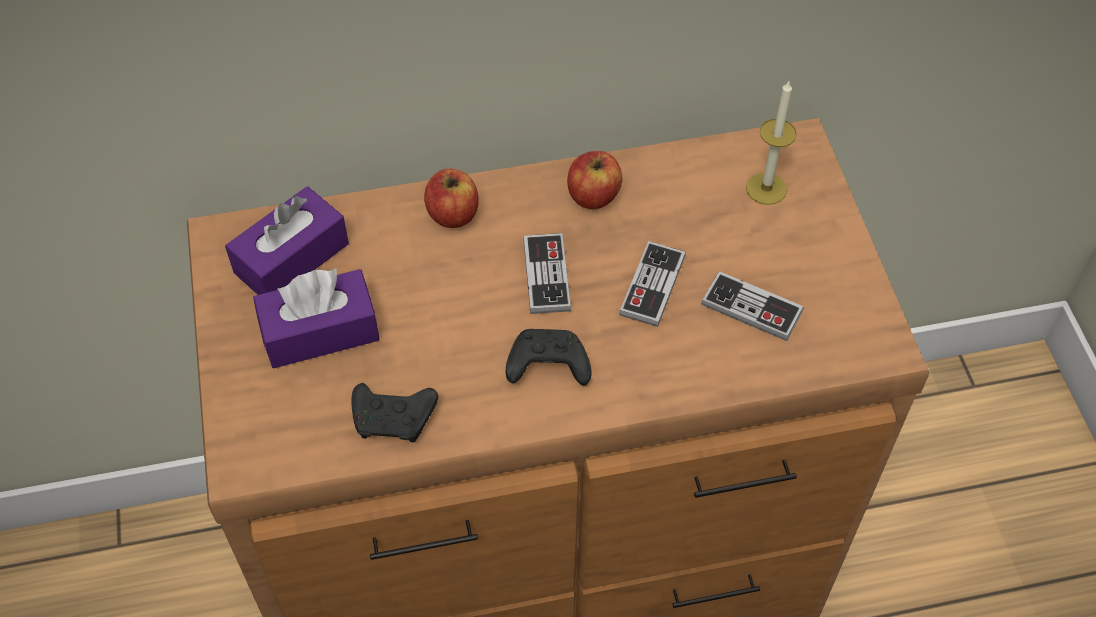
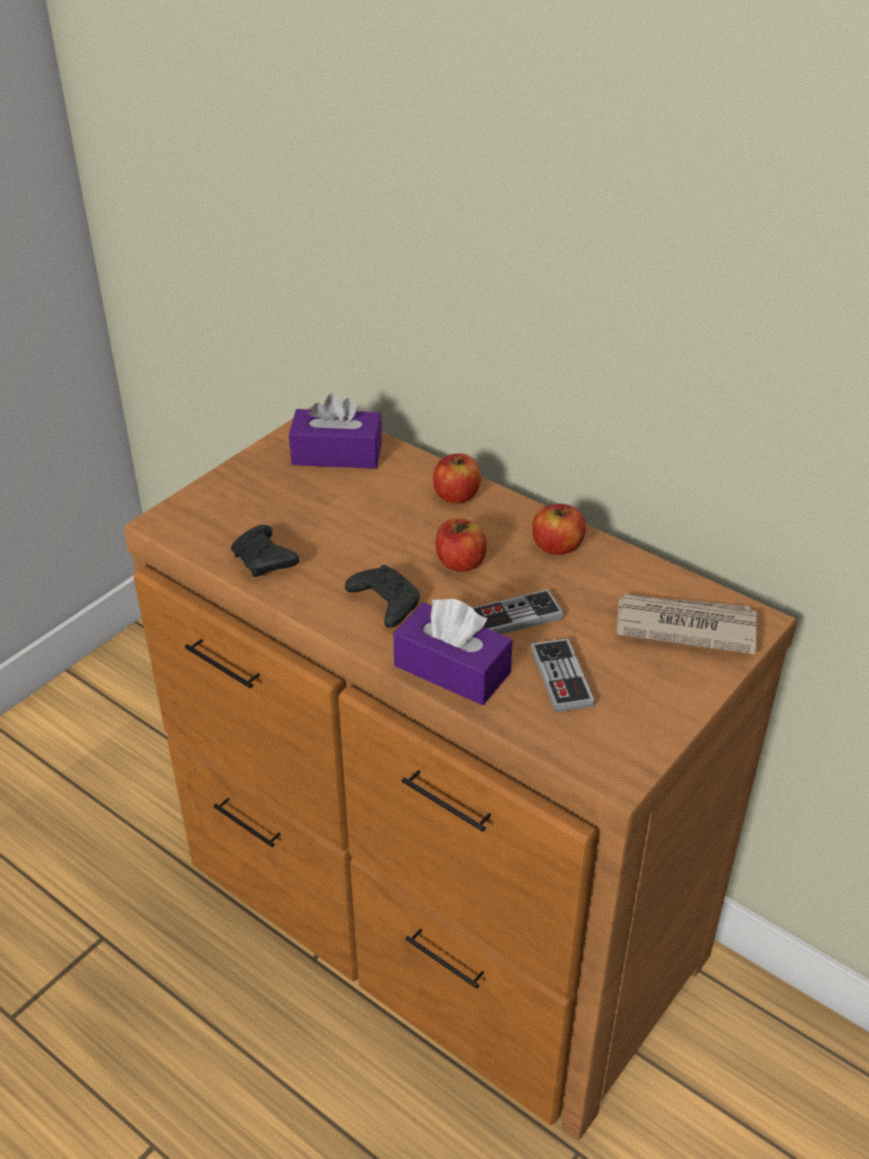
camera: 50 degrees right, 15 degrees down
(320, 331) = (295, 495): purple tissue box -> purple tissue box (452, 669)
(546, 275) = (460, 562): game controller -> apple
(766, 188) = (684, 626): candle -> newspaper

